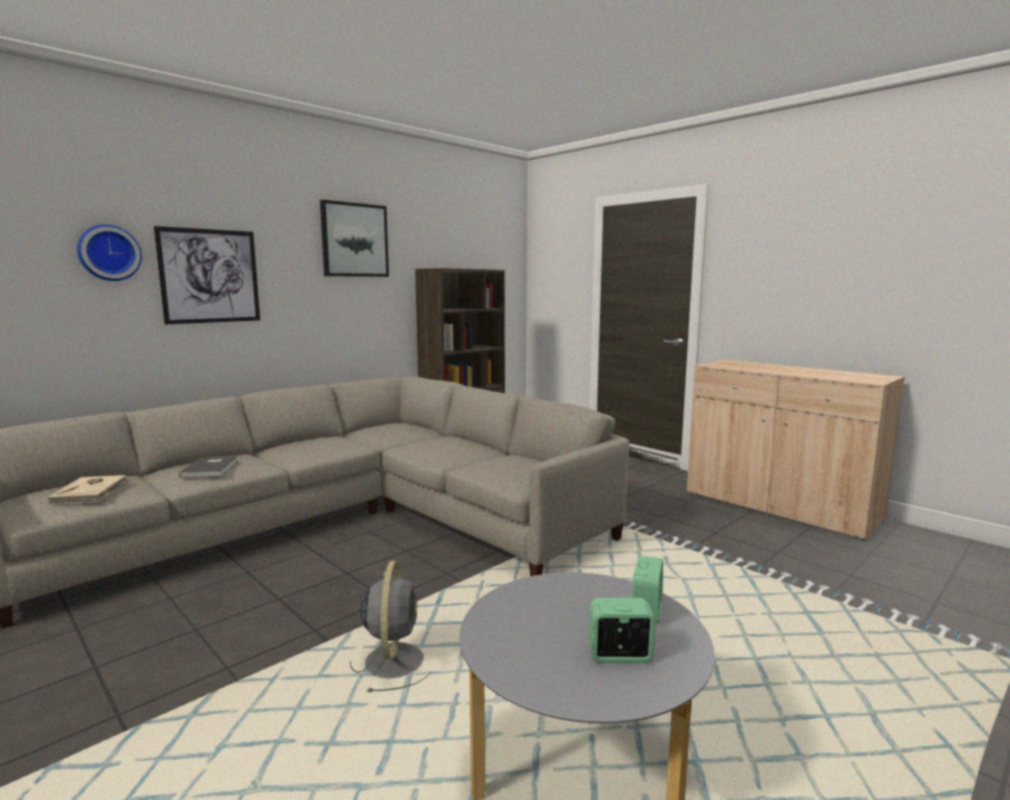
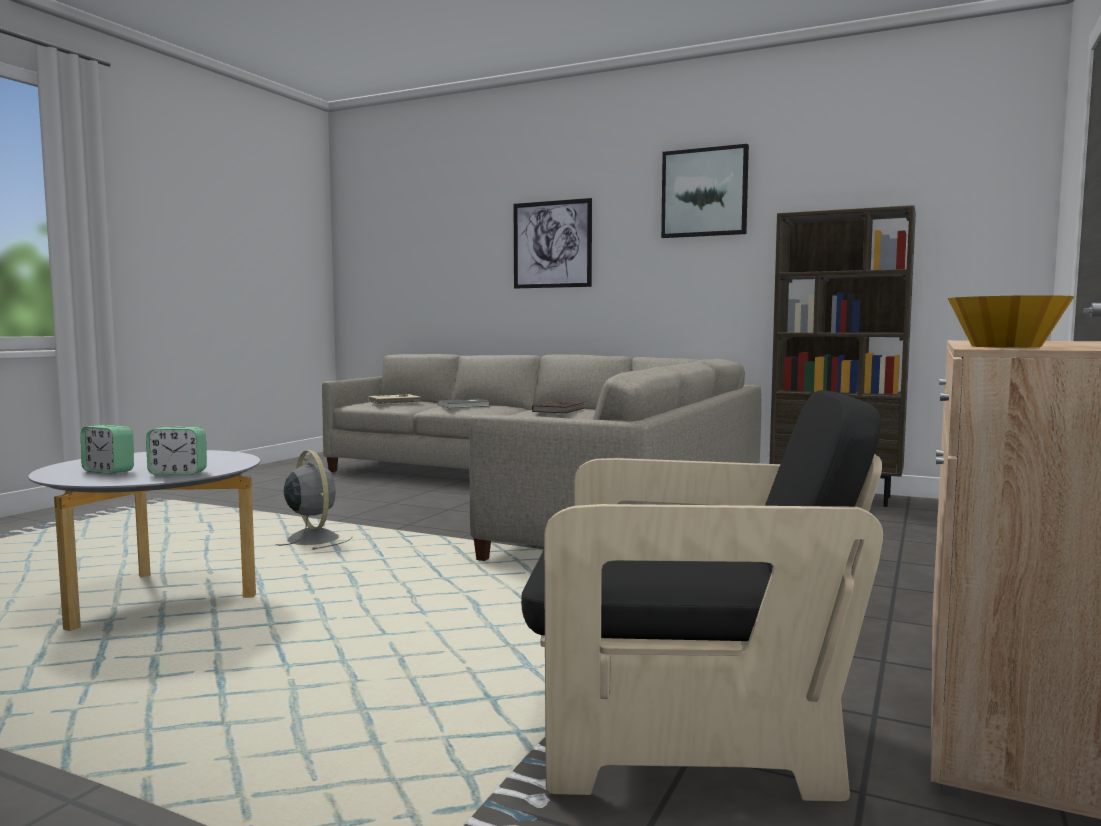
camera: 70 degrees right, 5 degrees down
(109, 253) = (484, 229): wall clock -> none
(326, 446) = (559, 410): none -> brown book
(394, 659) = (312, 539): grey fan -> grey fan turned 105 degrees counterclockwise
(620, 655) = (108, 471): alarm clock -> alarm clock turned 135 degrees clockwise
(834, 573) = (686, 736): none -> black armchair
(856, 379) = (1005, 346): none -> bowl

